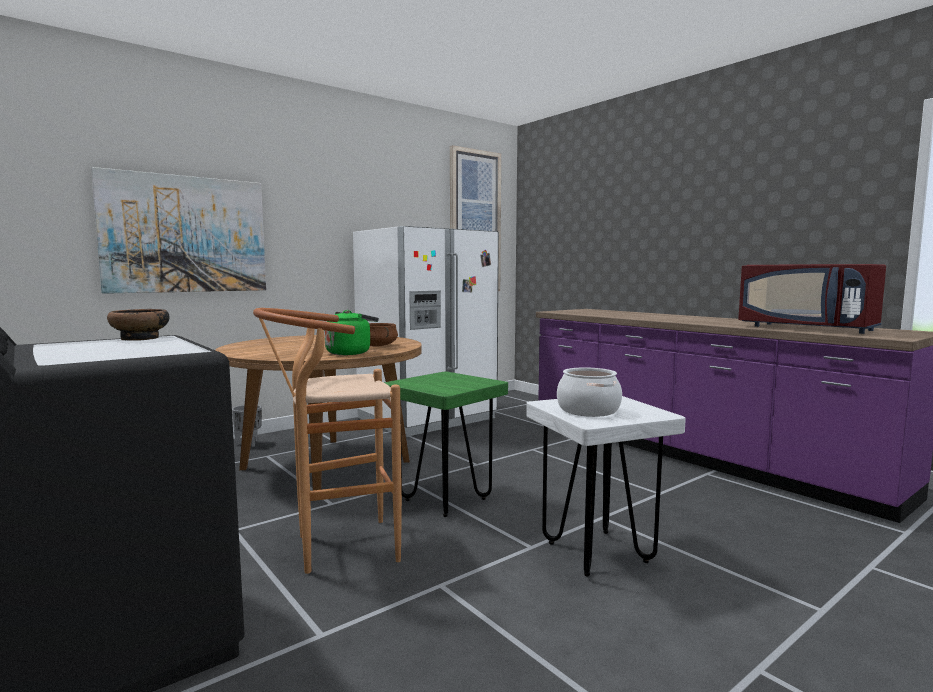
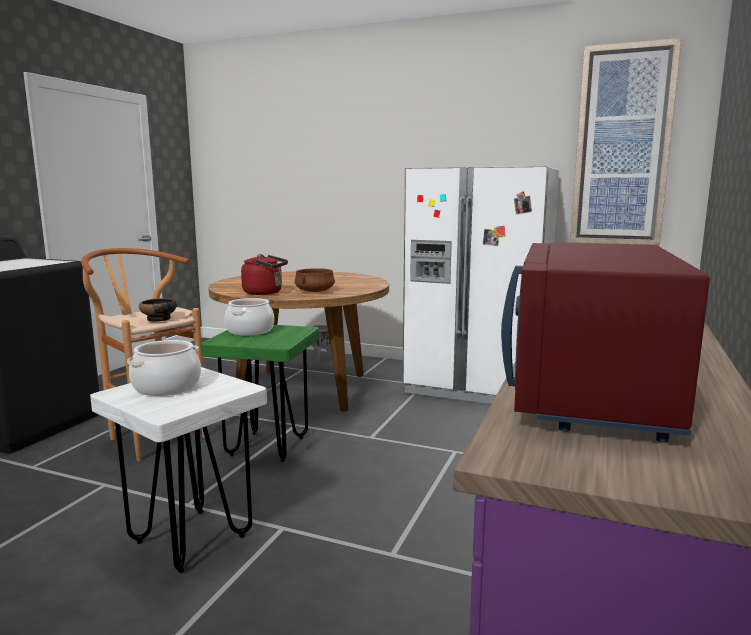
camera: 60 degrees right, 5 degrees up
(141, 338) = (53, 261): bowl -> bowl (159, 319)
(186, 234) = (298, 181): picture -> none
(350, 353) = (265, 293): green kettle -> red kettle
(424, 383) = (250, 331): none -> cooking pot

